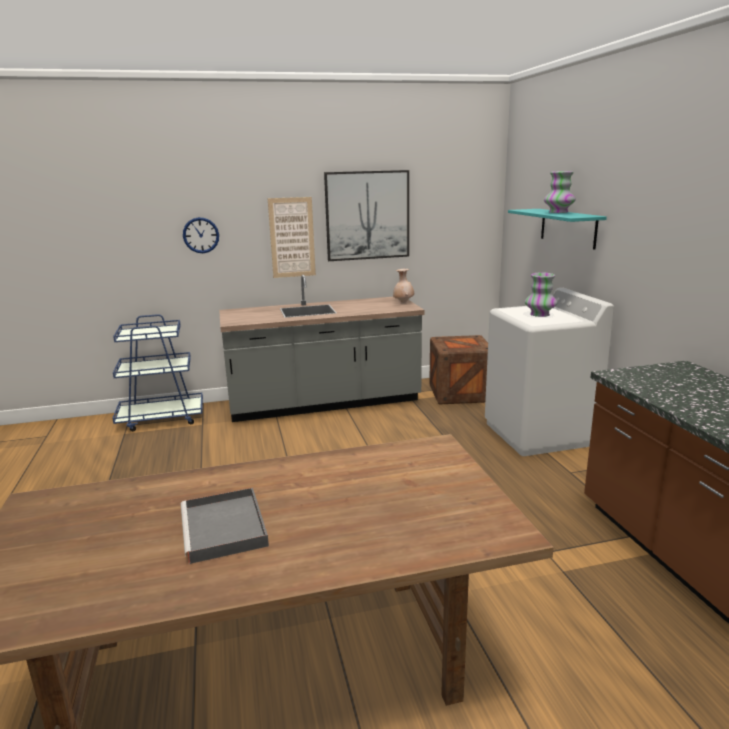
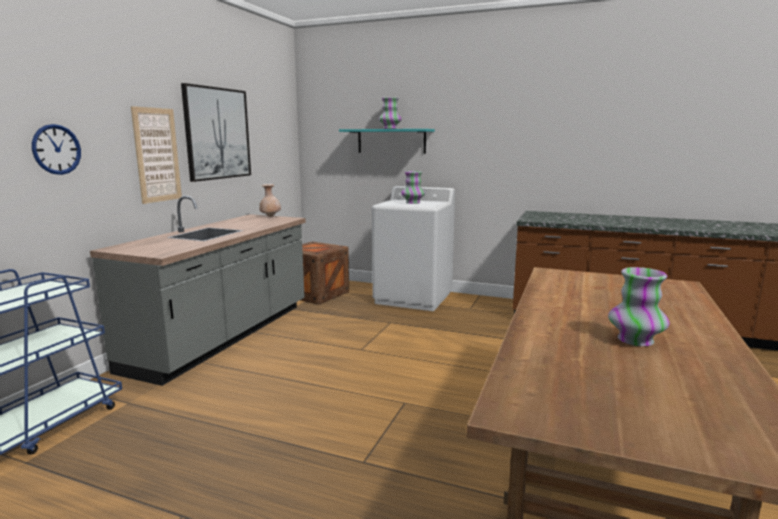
camera: 55 degrees left, 5 degrees down
(225, 529) = (635, 340): grey tray -> vase

